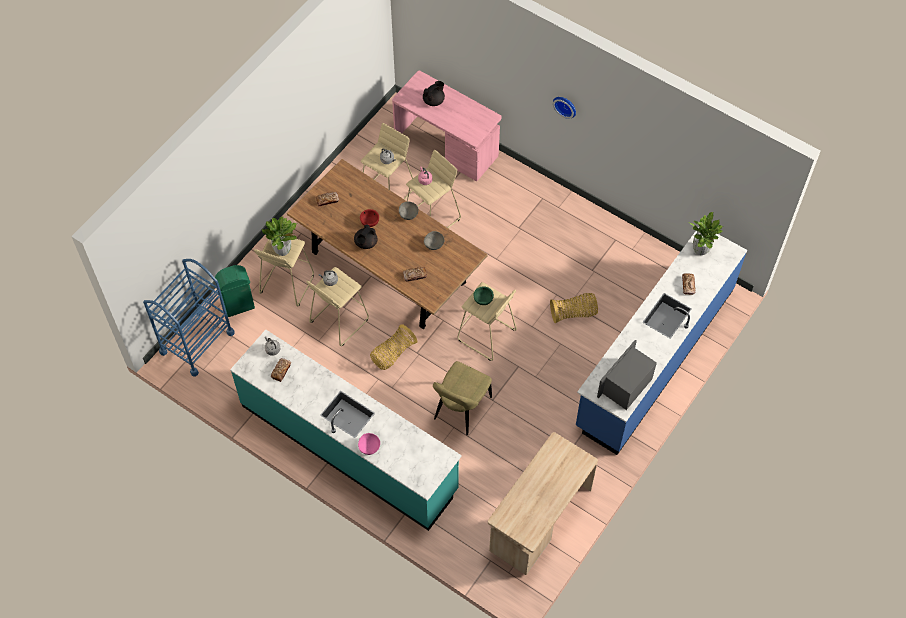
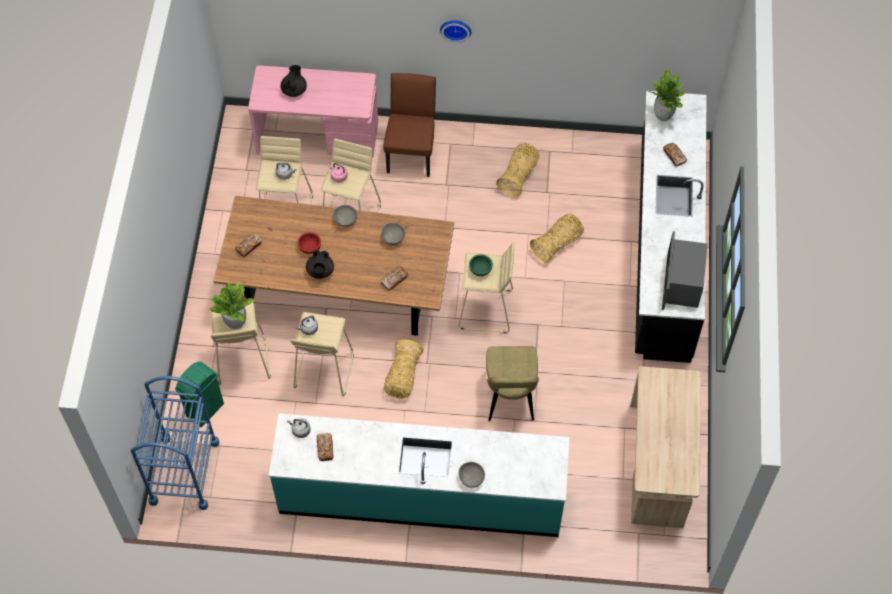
camera: 30 degrees left, 0 degrees up
(369, 447) = (471, 479): pink bowl -> grey bowl
(509, 190) = (411, 151): none -> brown chair
(578, 247) = (518, 176): none -> basket
(654, 357) = (663, 248): blue counter -> black counter

